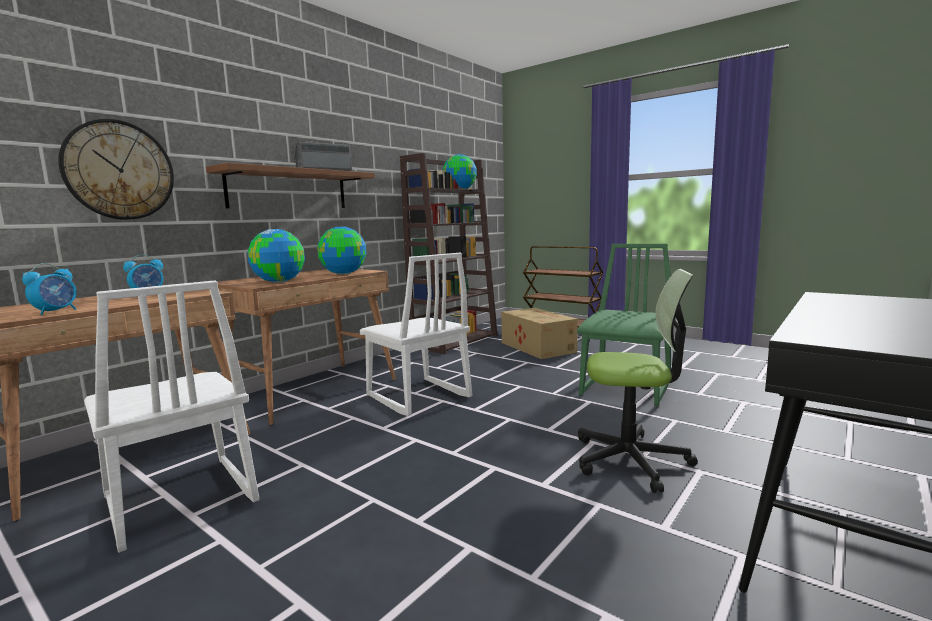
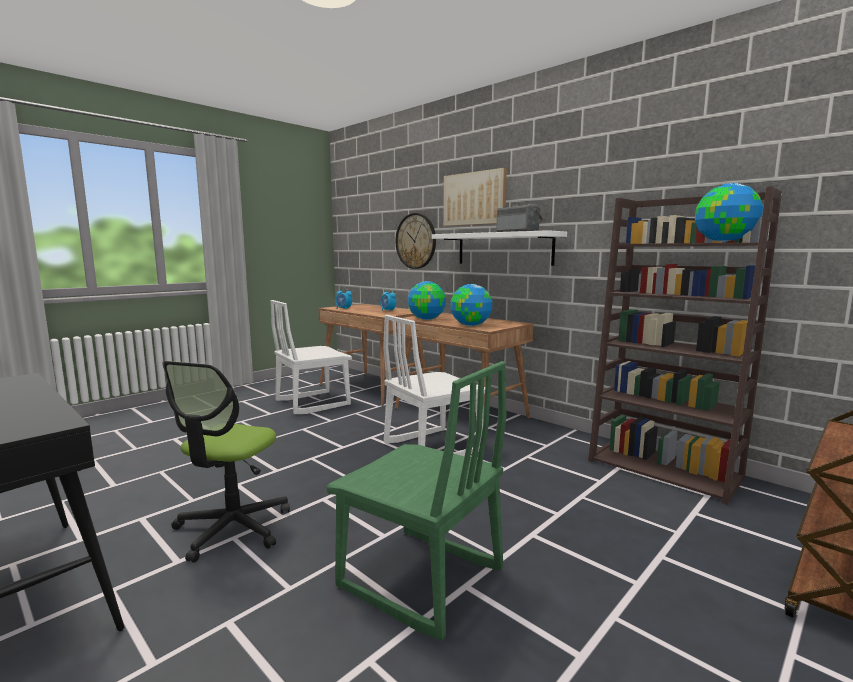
camera: 95 degrees right, 0 degrees up
(238, 121) = (474, 198): none -> picture
(289, 190) = (503, 249): brown shelf -> white shelf
(537, 347) = (658, 534): cardboard box -> none

